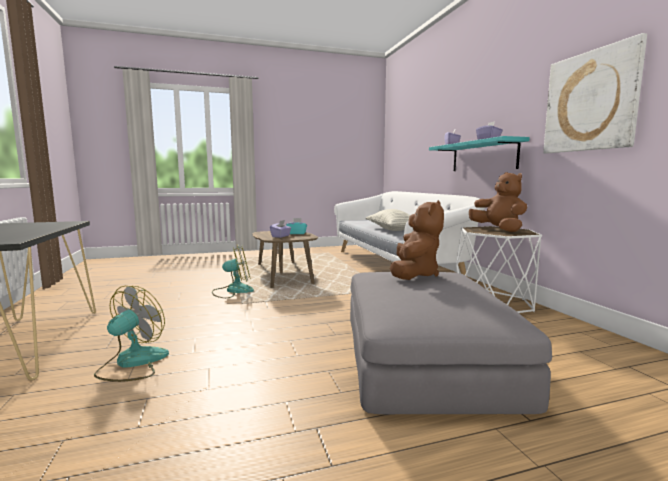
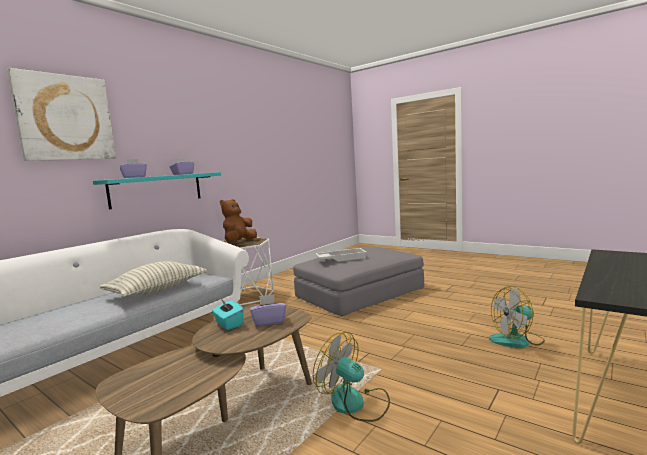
camera: 125 degrees left, 0 degrees up
(414, 274) = (341, 258): brown plush toy -> white tray
(590, 101) = (240, 155): picture -> picture (65, 118)

